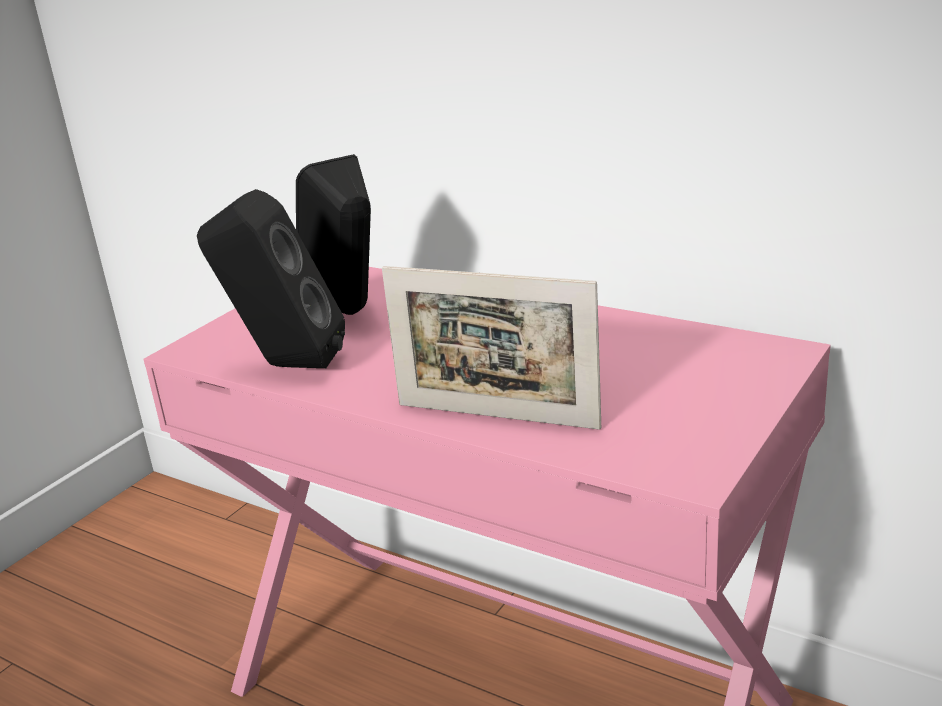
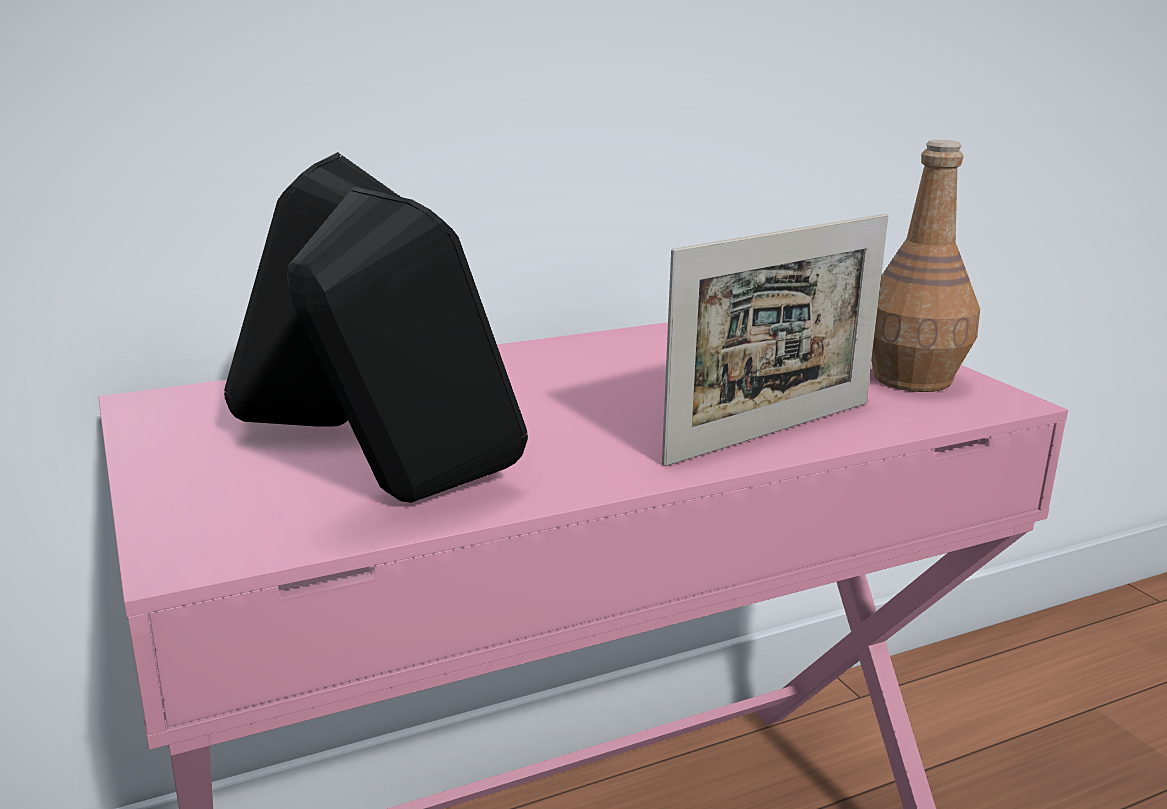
camera: 60 degrees left, 5 degrees down
(686, 430) = (910, 378): none -> brown bottle

